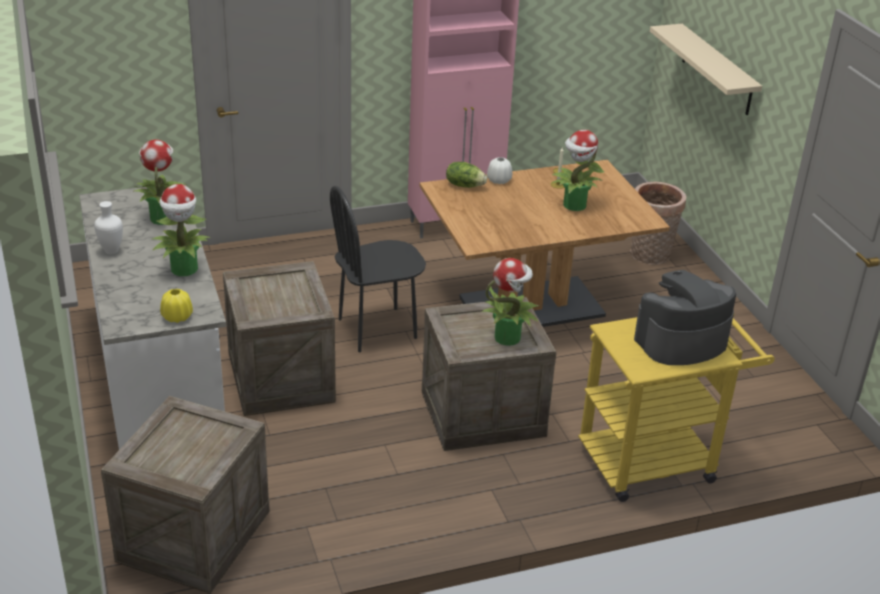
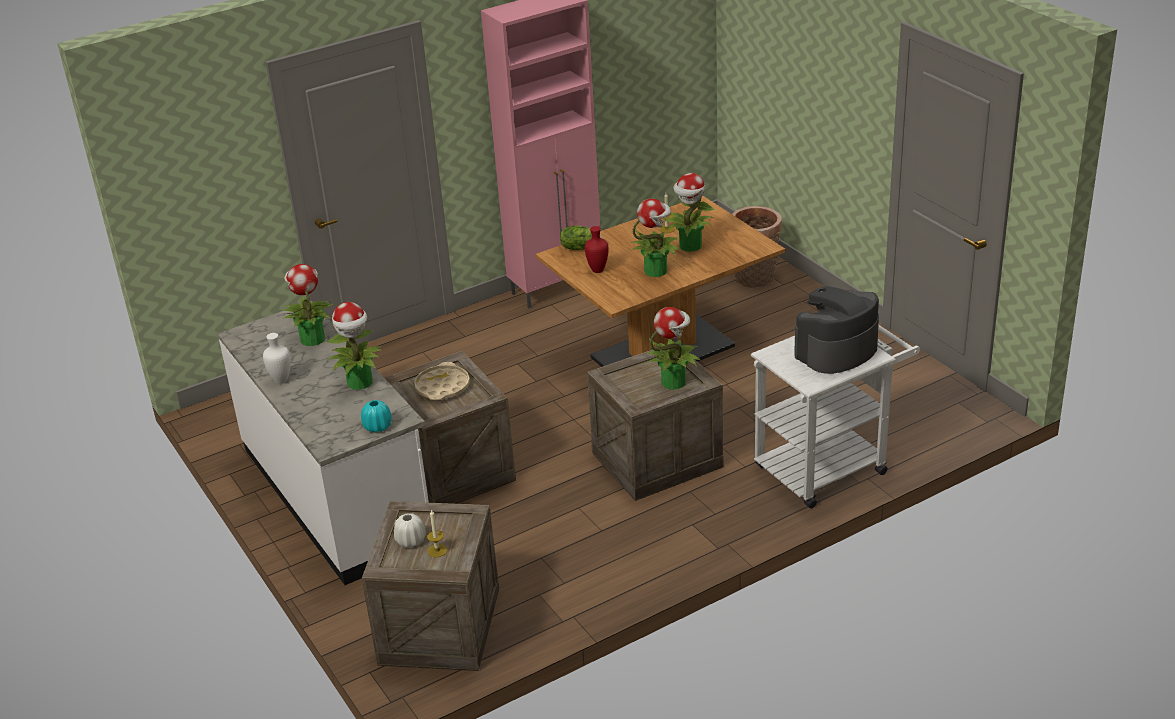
camera: 10 degrees left, 0 degrees up
(177, 317) = (377, 427): yellow vase -> turquoise vase
(190, 459) = (437, 550): none -> candle
(277, 292) = (442, 387): none -> beige tray
(377, 329) = (525, 404): black chair -> none
(473, 210) = (598, 270): none -> red vase
(499, 180) = (610, 236): white vase -> white vase (410, 541)
(530, 222) = (656, 270): none -> potted plant
(657, 459) = (829, 465): yellow cart -> white cart
(717, 70) = (788, 90): beige shelf -> none

